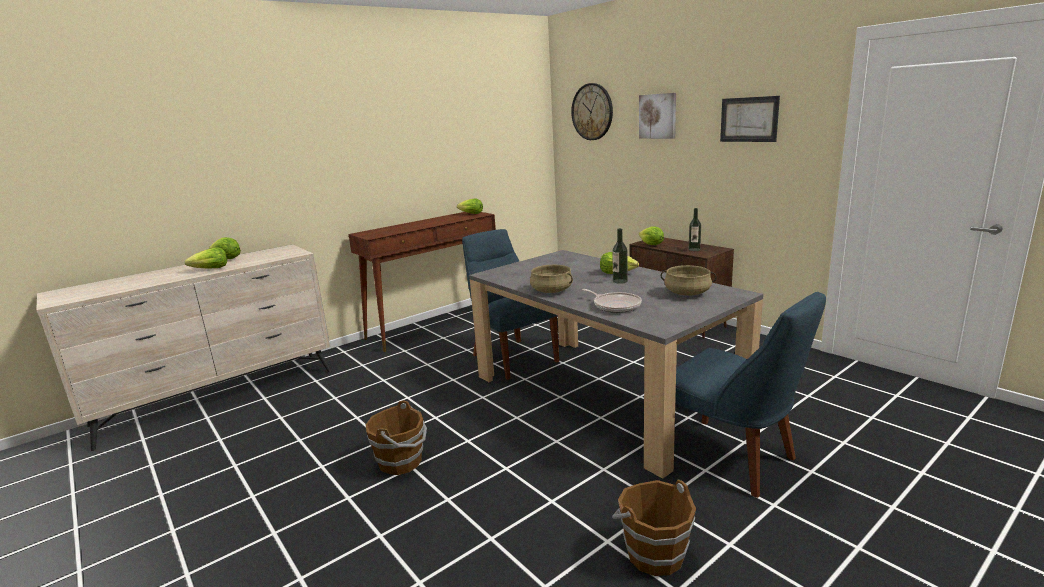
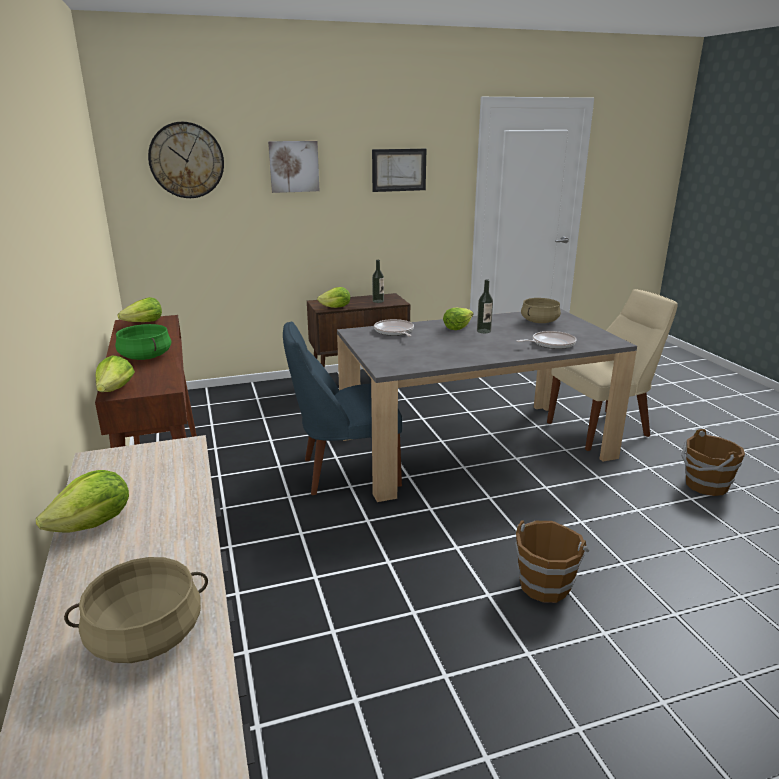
camera: 70 degrees left, 5 degrees up
(210, 269) = (170, 541): lettuce -> lettuce (115, 390)
(414, 225) = (146, 356): none -> green cooking pot
(552, 291) = (485, 355): beige cooking pot -> beige cooking pot (146, 635)
(576, 261) = (394, 332): none -> frying pan
(732, 459) = (602, 429): blue chair -> beige chair

